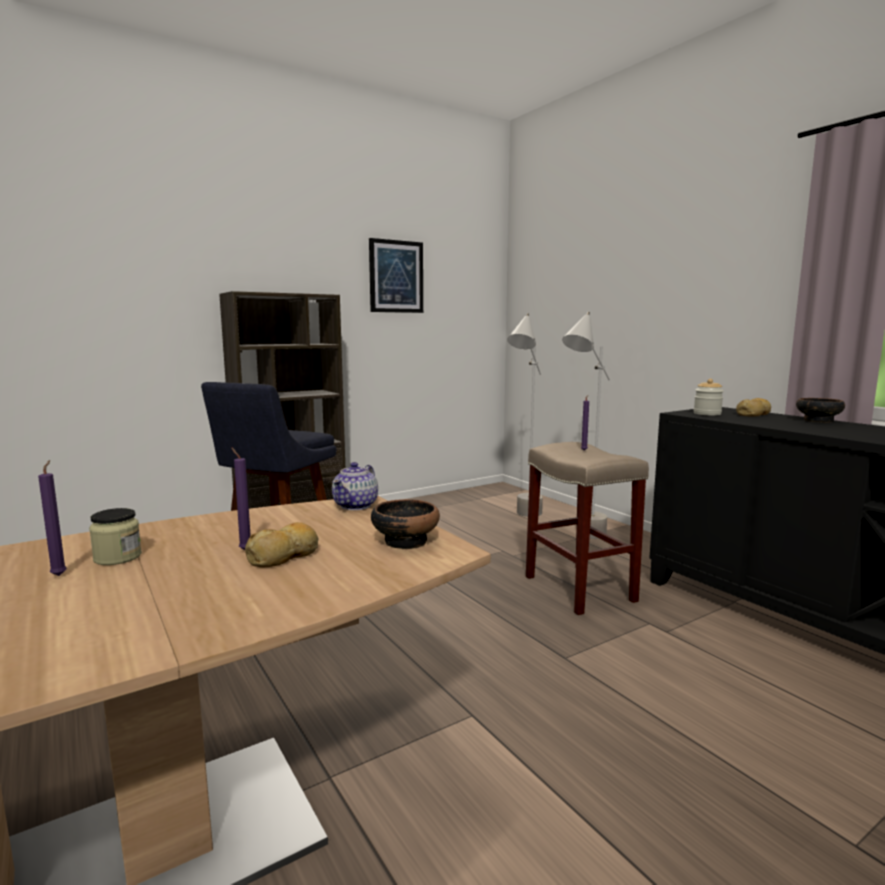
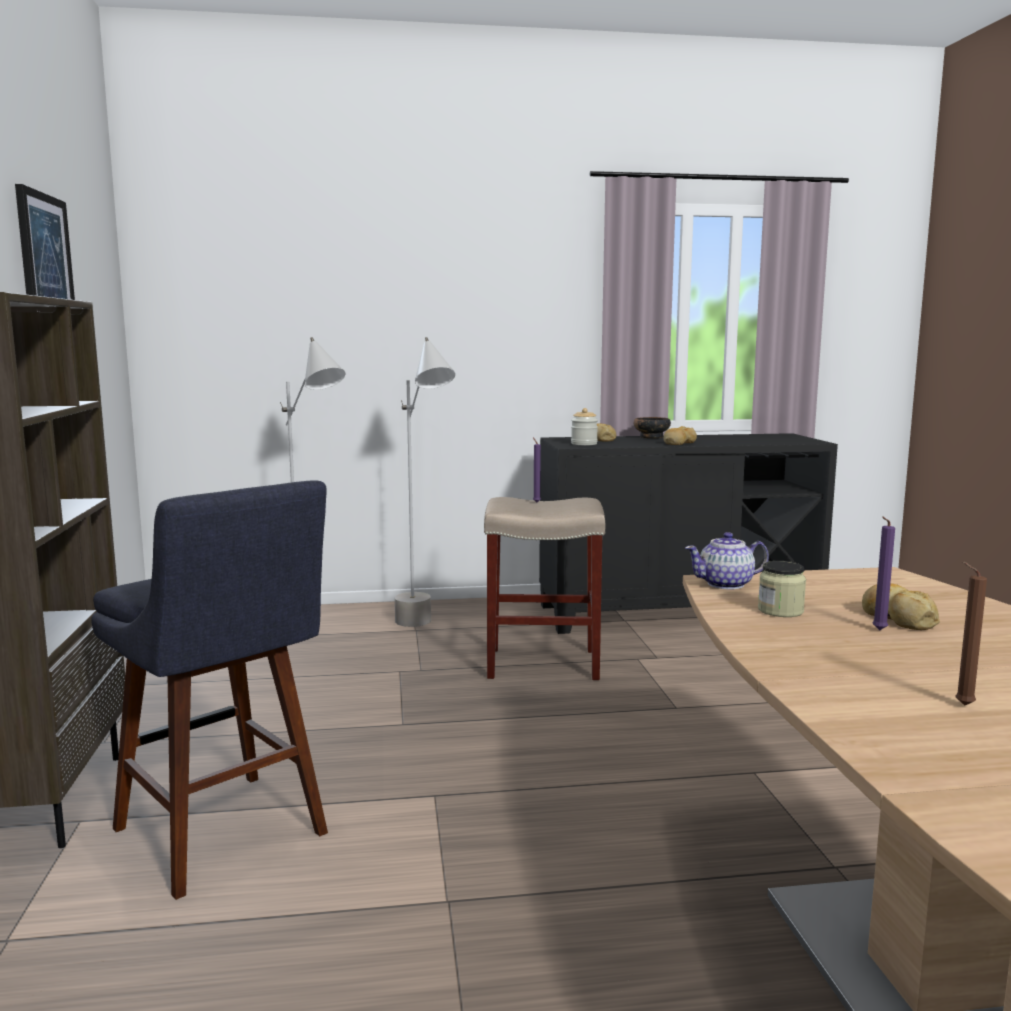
camera: 65 degrees left, 0 degrees up
(60, 575) = (961, 705): purple candle -> brown candle
(117, 557) = (898, 680): jar -> jar (780, 611)
(356, 505) = (726, 584): teapot -> teapot turned 120 degrees clockwise
(405, 541) = (859, 582): bowl -> none
(803, 427) = (679, 443): none -> bread

